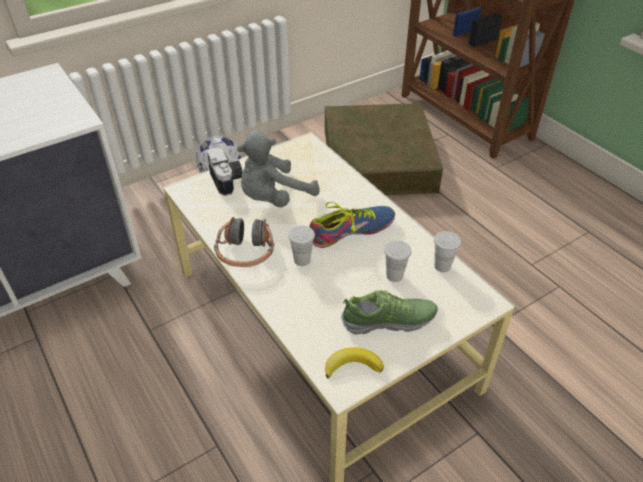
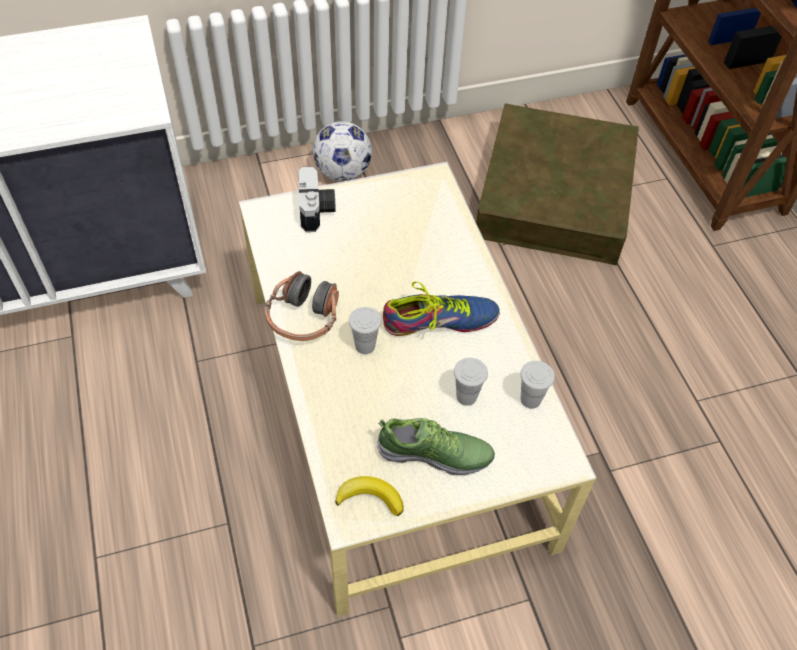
camera: 15 degrees right, 10 degrees up
(274, 198) = (363, 250): grey plush toy -> none

